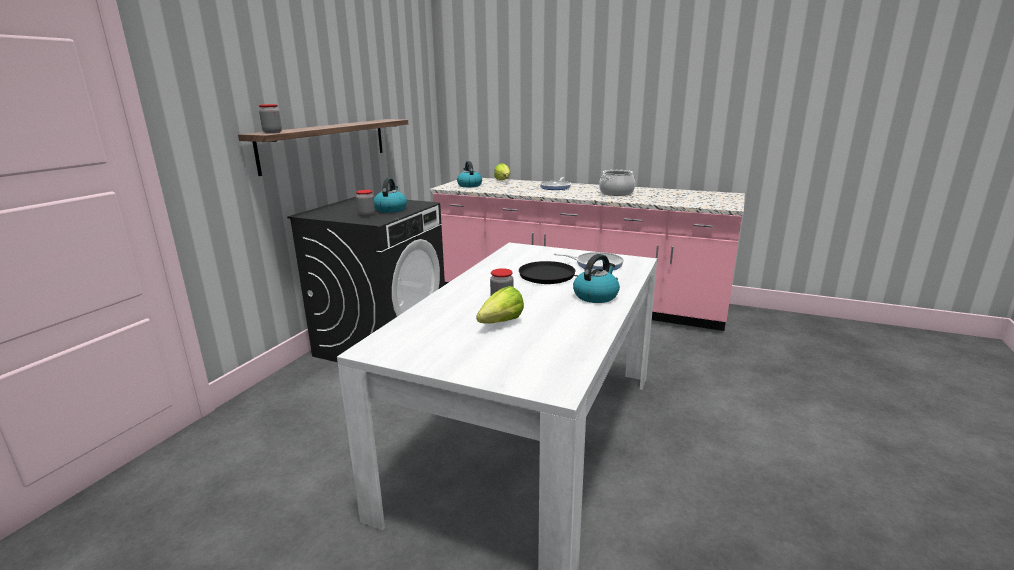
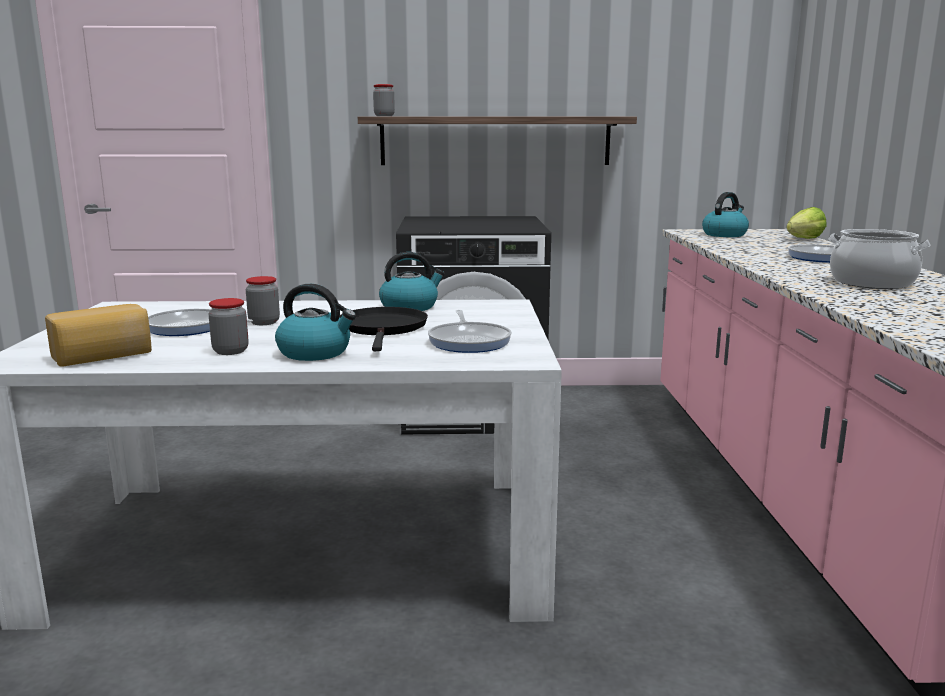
camera: 65 degrees right, 5 degrees down
(366, 215) = (439, 226): jar -> jar (230, 351)
(390, 209) = (479, 227): kettle -> kettle (410, 307)
(497, 324) = (190, 328): lettuce -> frying pan
(561, 353) = (103, 356): none -> bread

